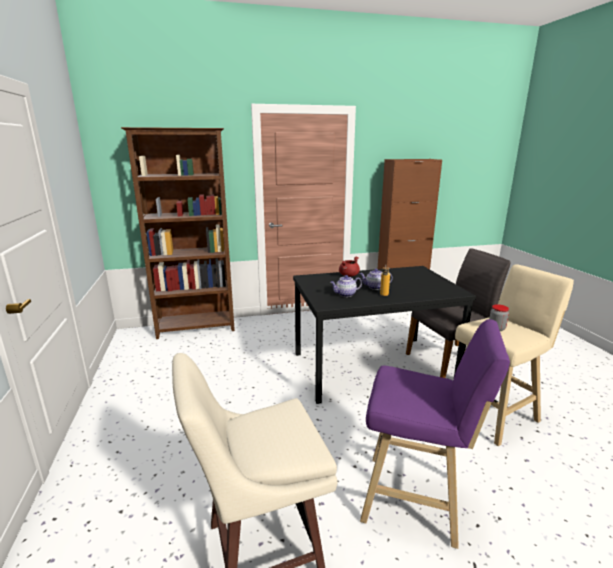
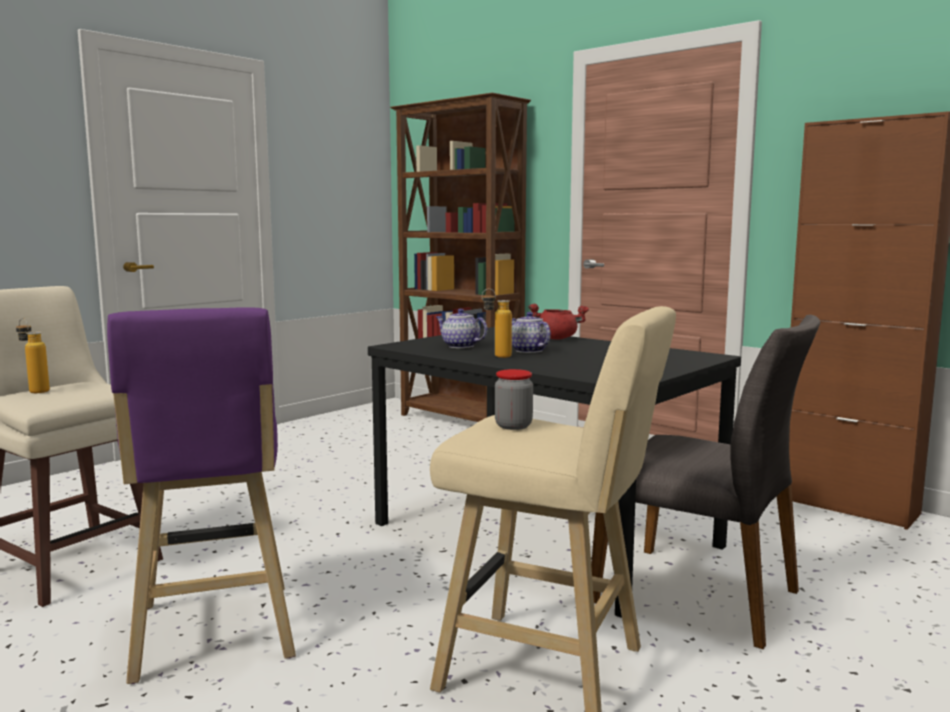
camera: 55 degrees right, 10 degrees down
(255, 448) = (35, 391): none -> bottle

